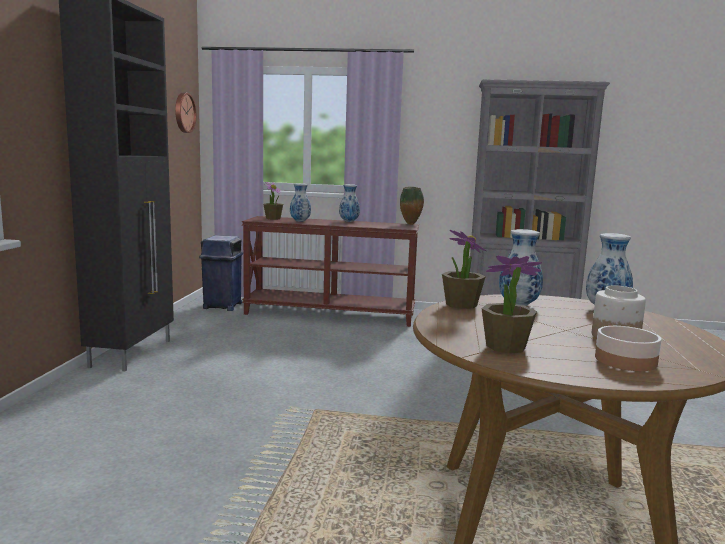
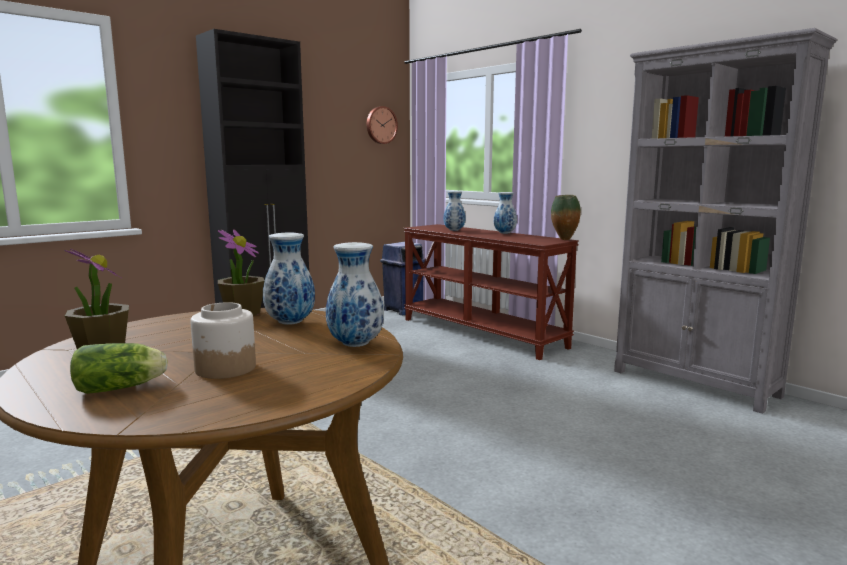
camera: 40 degrees right, 0 degrees up
(273, 218) = (440, 227): potted plant -> none
(624, 360) = (123, 388): bowl -> lettuce

